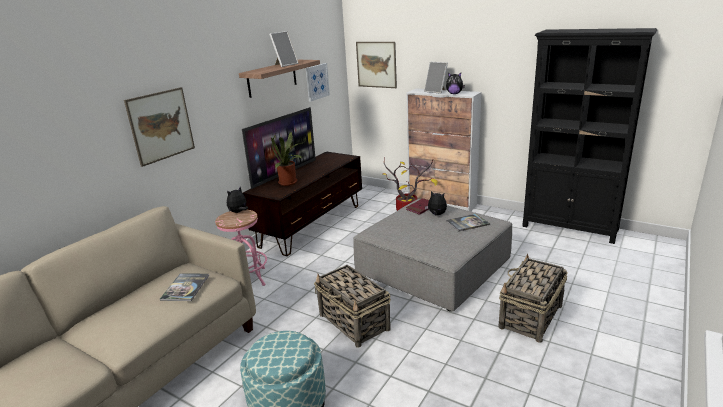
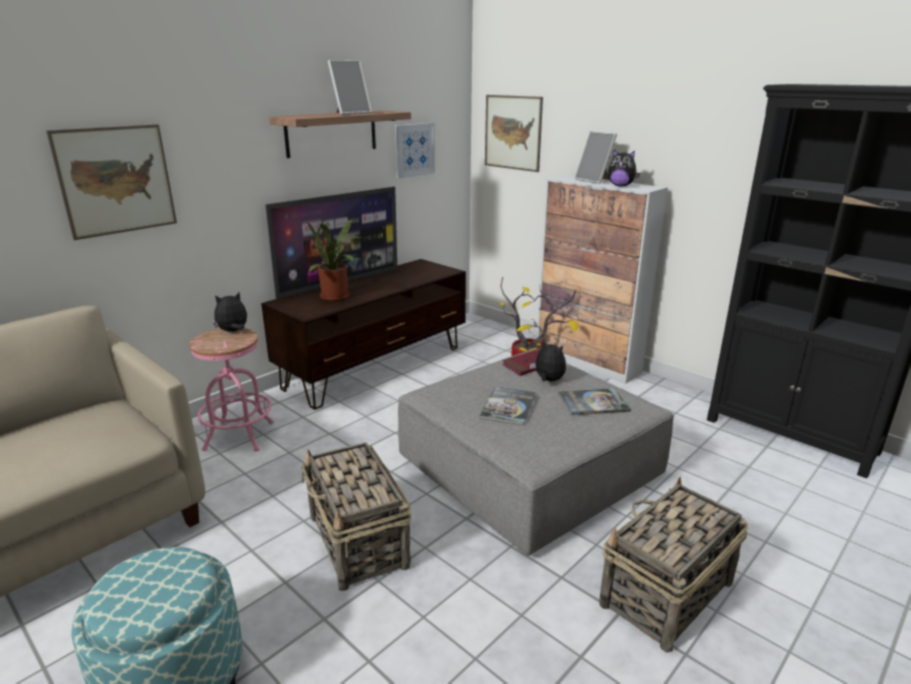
camera: 10 degrees right, 0 degrees up
(185, 288) = (76, 441): book -> book (508, 406)

